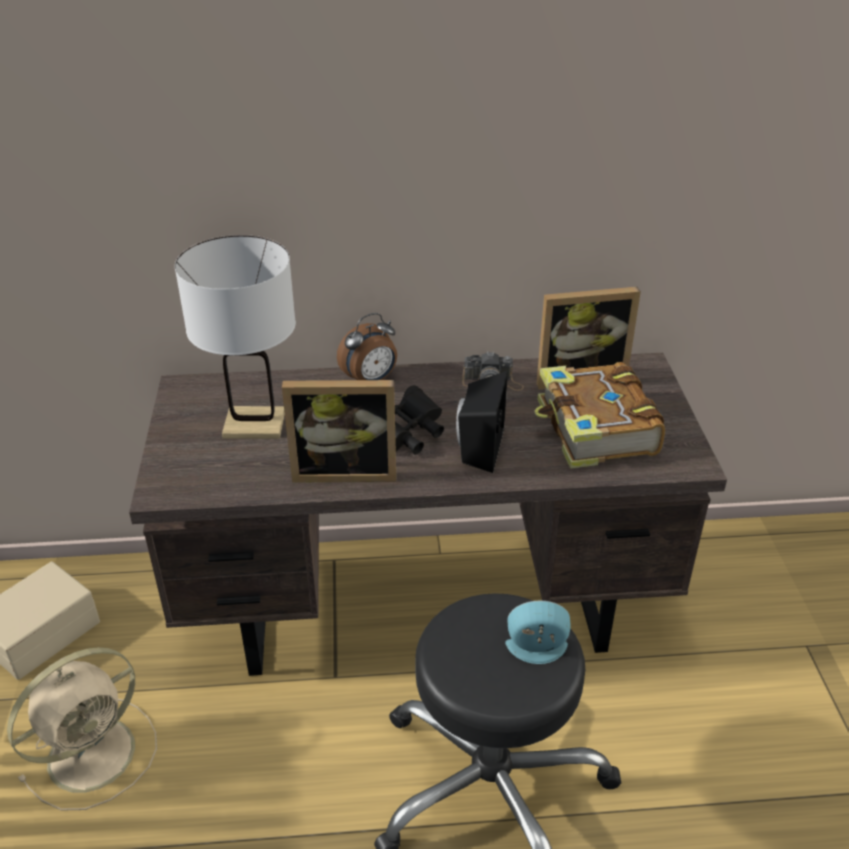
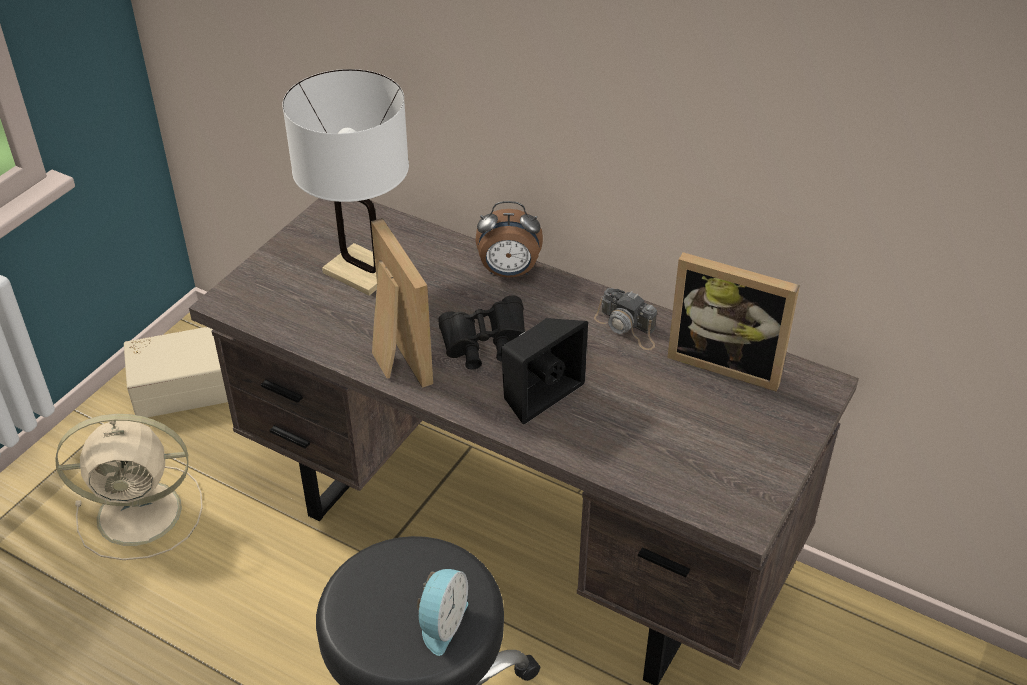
camera: 35 degrees right, 5 degrees up
(345, 470) = (393, 354): picture frame -> picture frame turned 150 degrees counterclockwise
(537, 651) = (441, 623): alarm clock -> alarm clock turned 75 degrees clockwise
(595, 430) = (676, 430): book -> none

